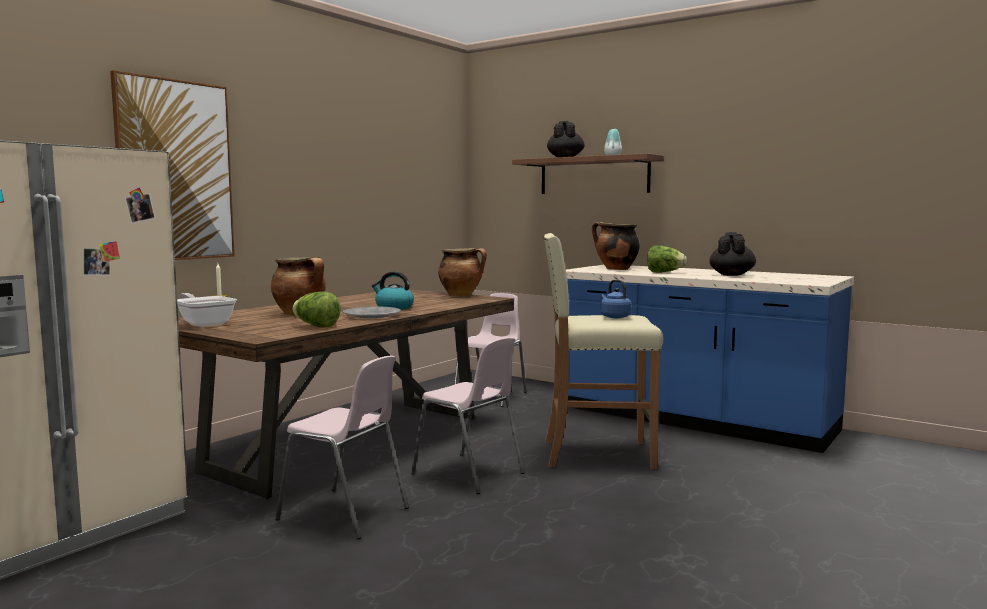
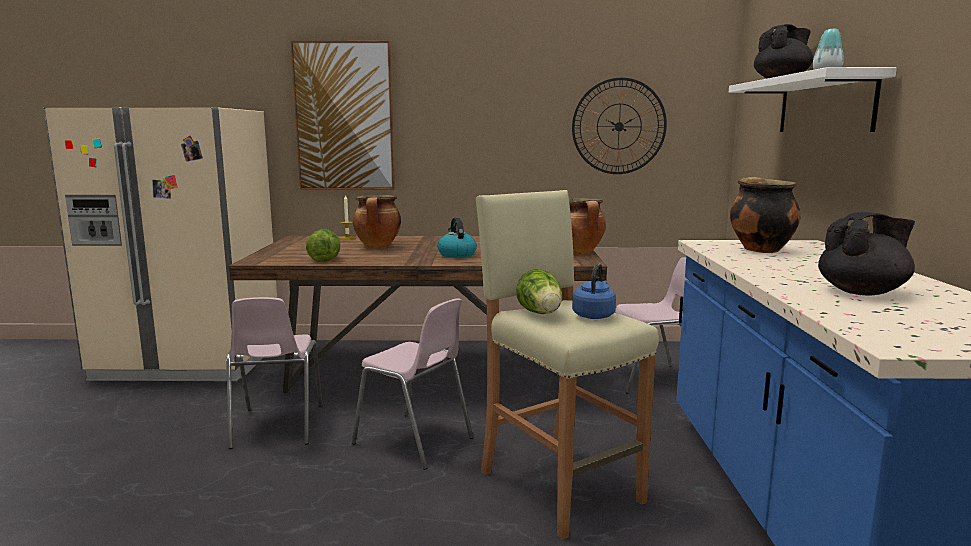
camera: 55 degrees right, 5 degrees up
(204, 323) = (302, 243): frying pan -> none
(371, 315) = (400, 258): grey plate -> none
(404, 189) = (619, 126): none -> wall clock
(469, 474) = (414, 441): pink chair -> pink chair turned 60 degrees counterclockwise
(594, 176) = (824, 105): brown shelf -> white shelf
(664, 272) = (784, 267): lettuce -> lettuce (541, 314)

